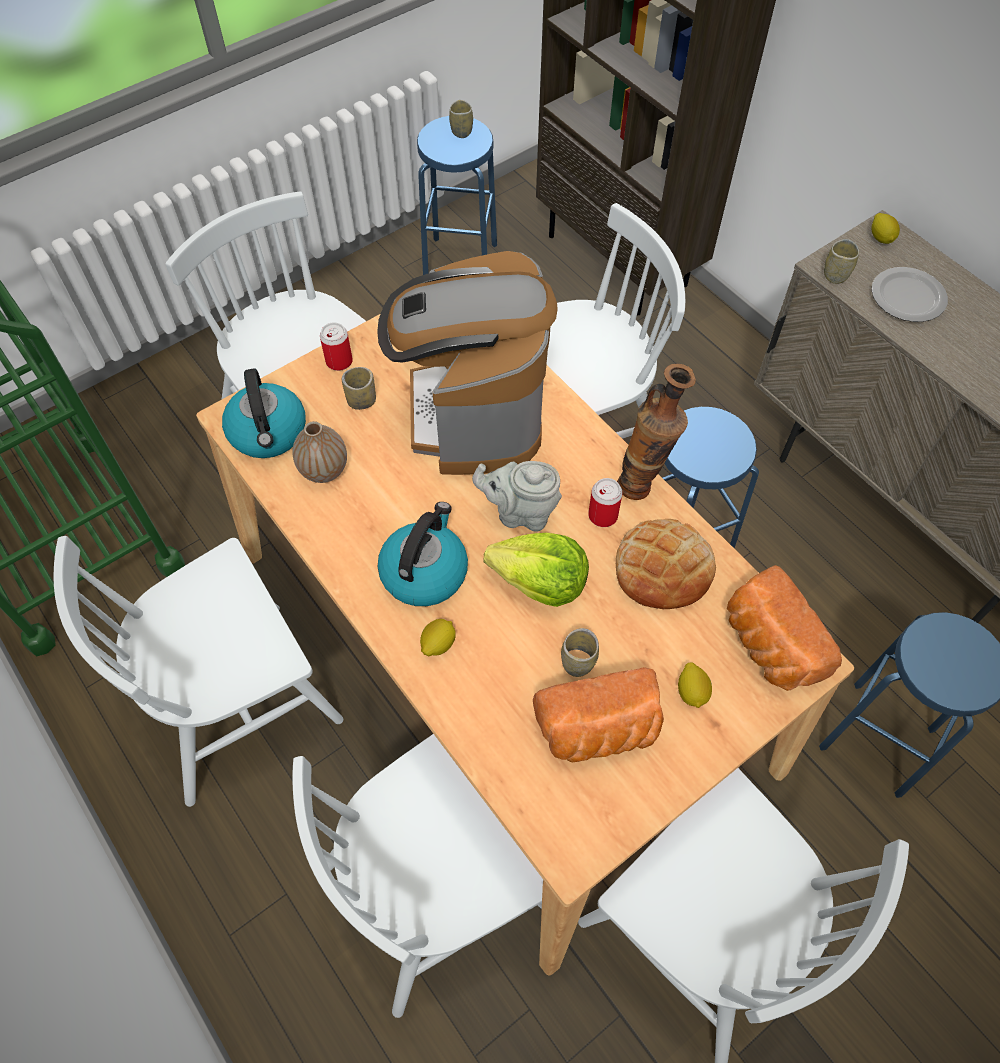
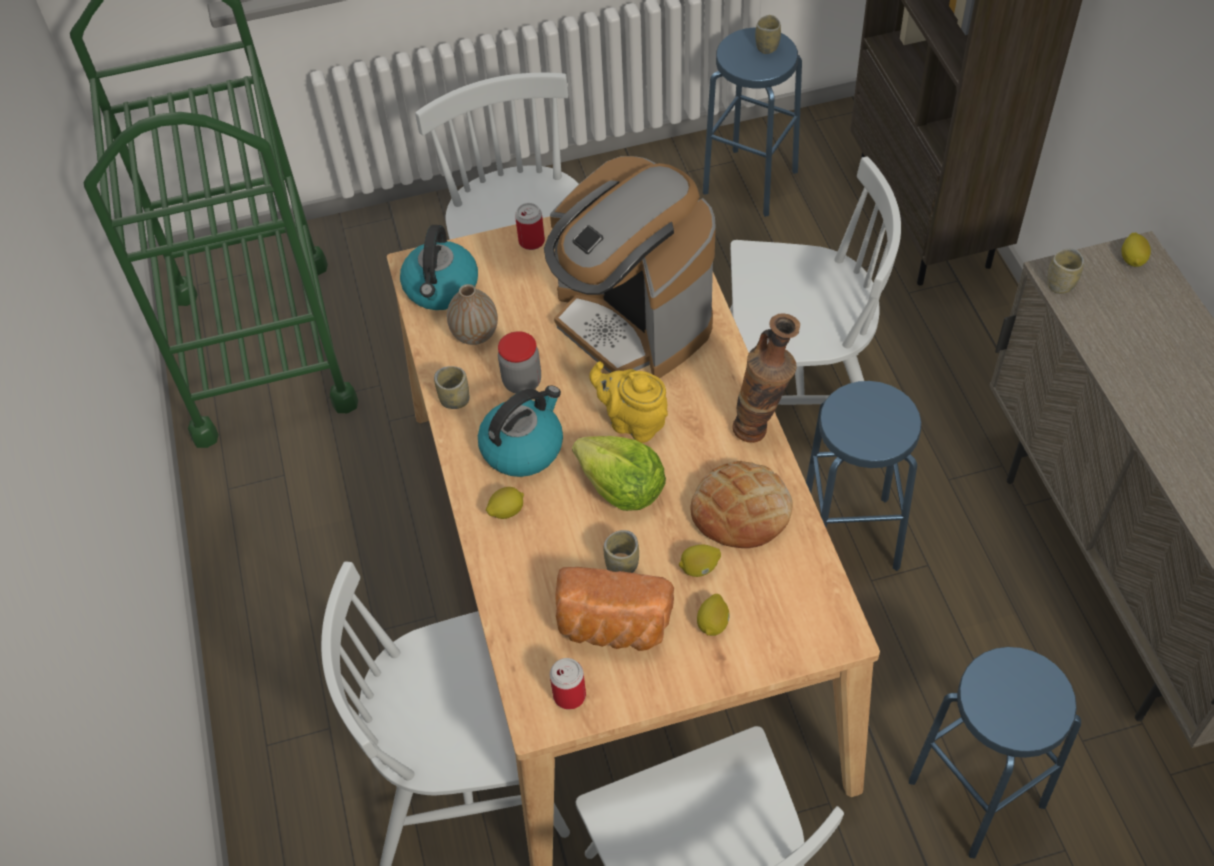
camera: 25 degrees right, 5 degrees down
(237, 700) = (355, 544): white chair -> none
(361, 400) = (536, 282): cup -> cup (455, 400)
(393, 505) = (522, 382): none -> jar
(473, 413) = (632, 321): coffee machine -> coffee machine turned 60 degrees counterclockwise
(520, 513) = (633, 422): grey teapot -> yellow teapot
(603, 515) = (708, 447): can -> can (569, 695)
(652, 640) = (699, 568): none -> lemon
(768, 645) = (806, 607): bread -> none
(909, 297) = (1129, 326): plate -> none

